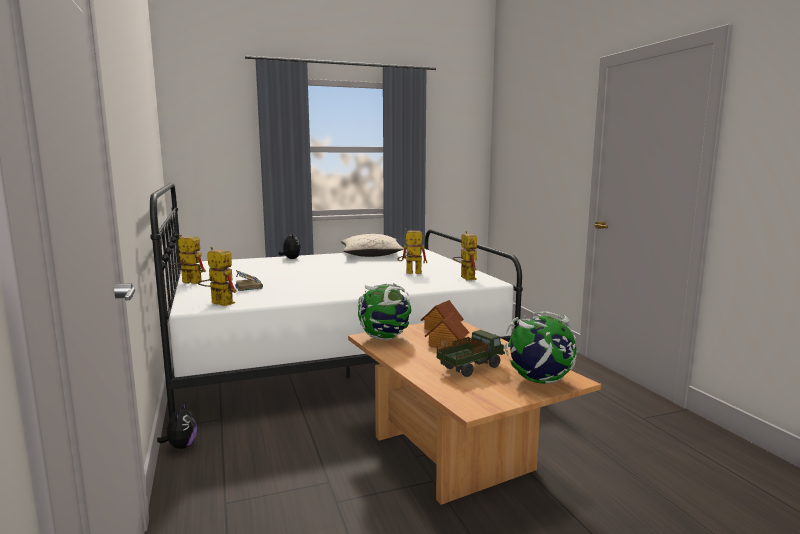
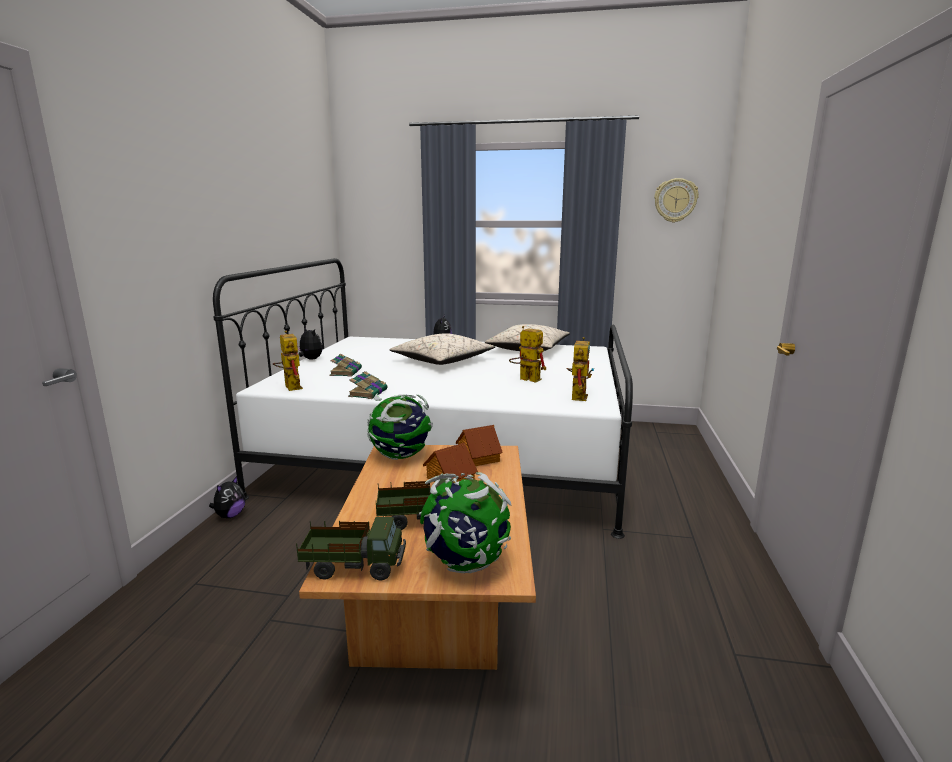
camera: 30 degrees right, 5 degrees up
(187, 282) = (310, 359): toy robot -> plush toy
(304, 297) = (368, 393): none -> book
(318, 269) = (442, 361): none -> beige pillow
(460, 132) = (675, 200): none -> wall clock
(477, 401) = (353, 567): none -> toy truck

